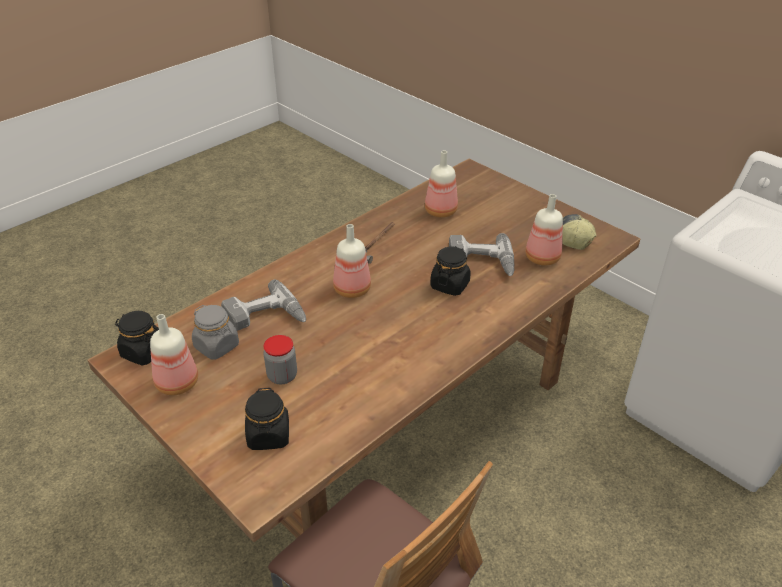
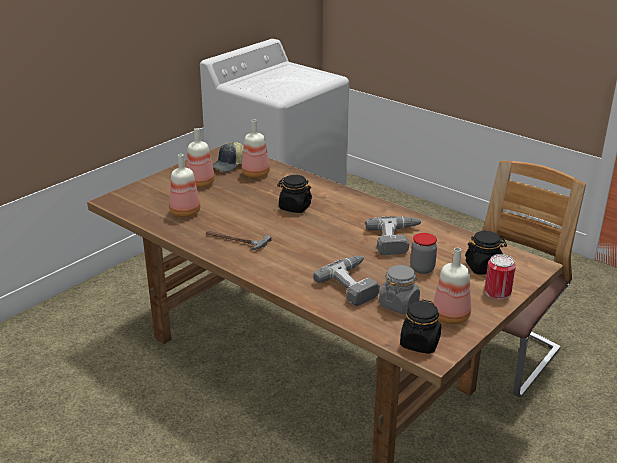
camera: 95 degrees left, 10 degrees down
(209, 437) = (497, 292): none -> can
(351, 290) = (308, 248): bottle -> bottle (200, 184)
(481, 262) = (263, 195): power drill -> power drill (397, 240)

